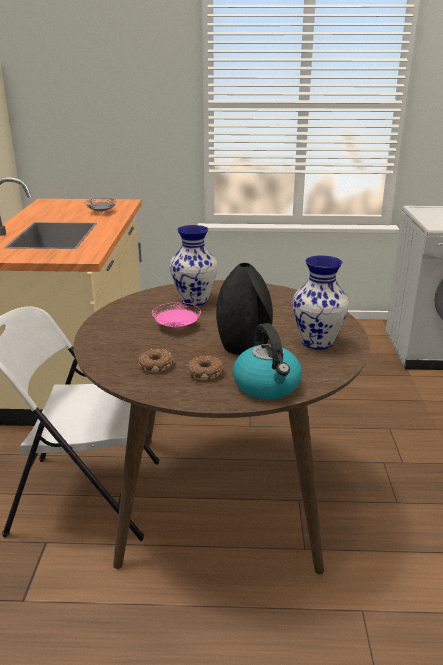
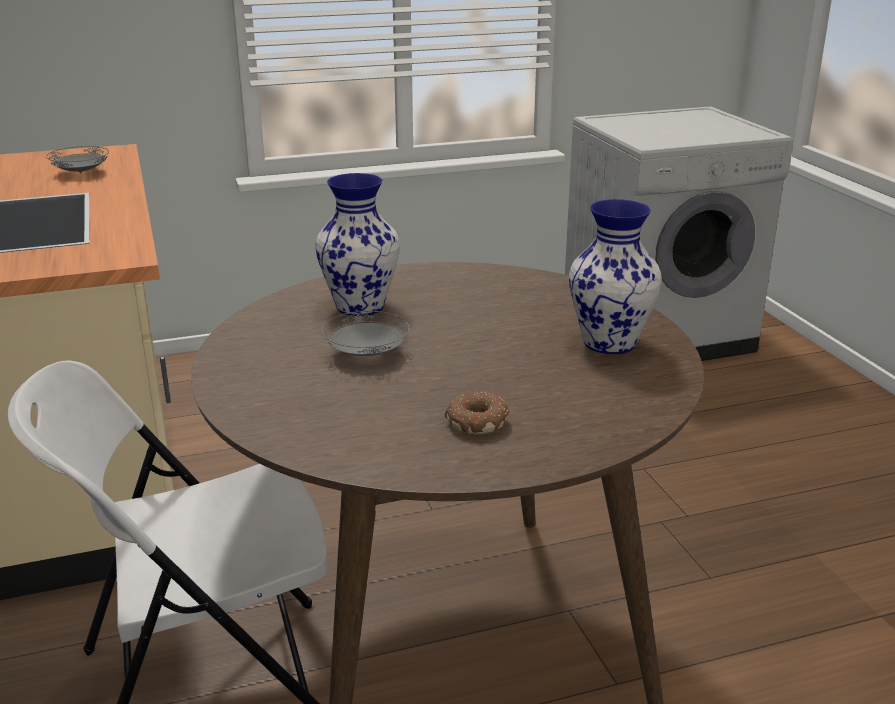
camera: 20 degrees left, 0 degrees up
(156, 365) = (384, 424): donut -> none
(176, 326) = (366, 354): pink plate -> grey plate
(244, 346) = (504, 367): black vase -> none
(267, 386) = (592, 424): kettle -> none

